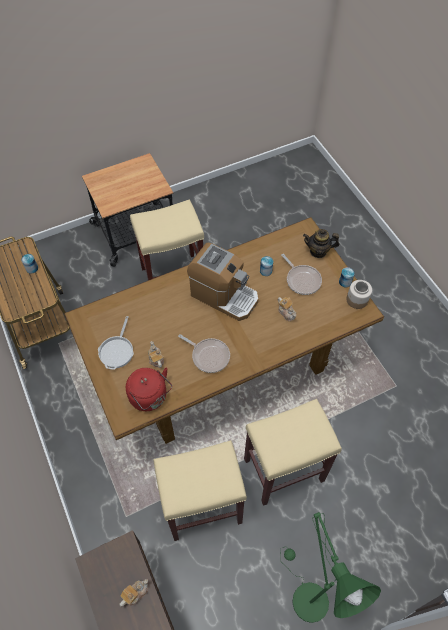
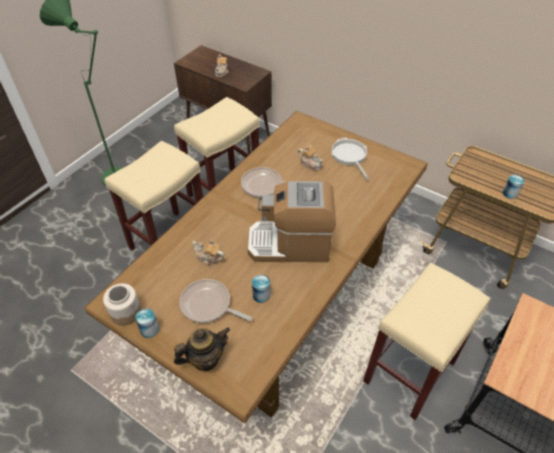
camera: 150 degrees right, 10 degrees down
(150, 397) = (291, 139): red kettle -> none

